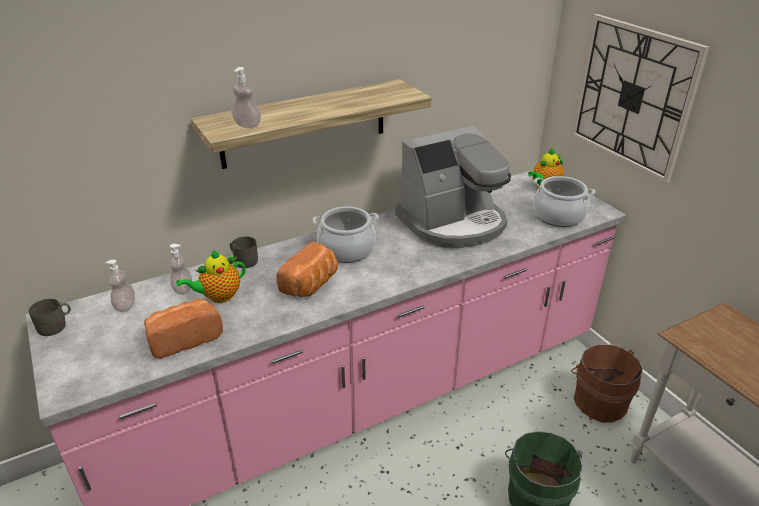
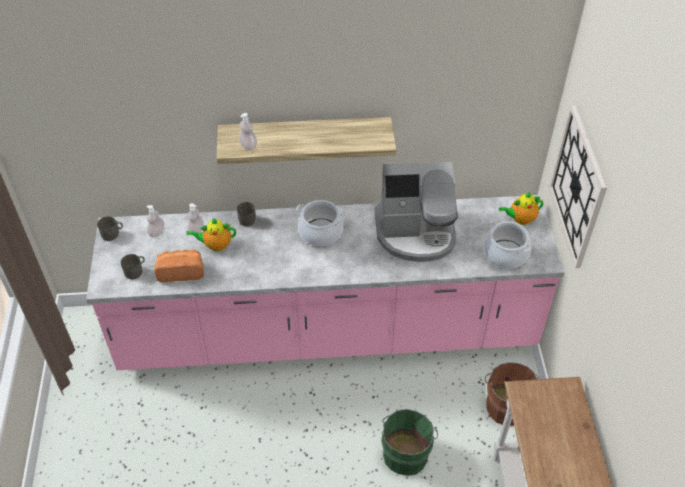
camera: 25 degrees right, 15 degrees up
(112, 358) = (136, 271): none -> grey mug
(311, 284) = (279, 256): bread -> none

